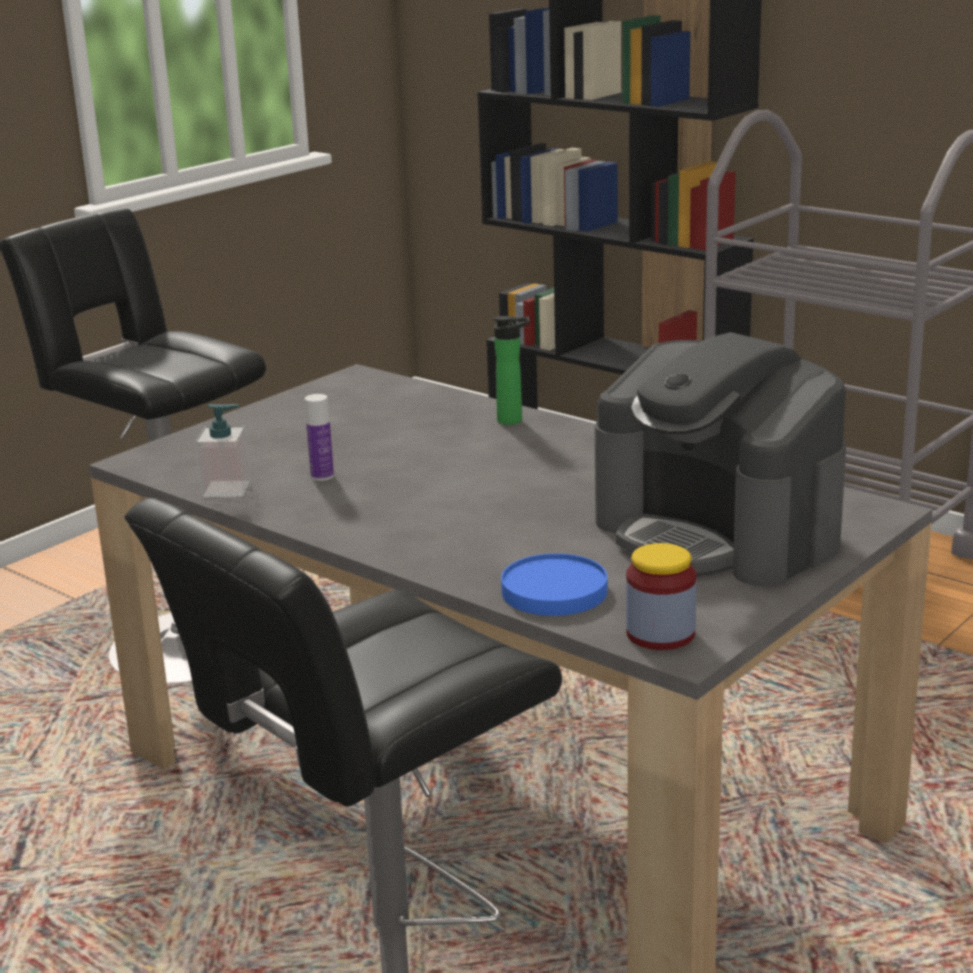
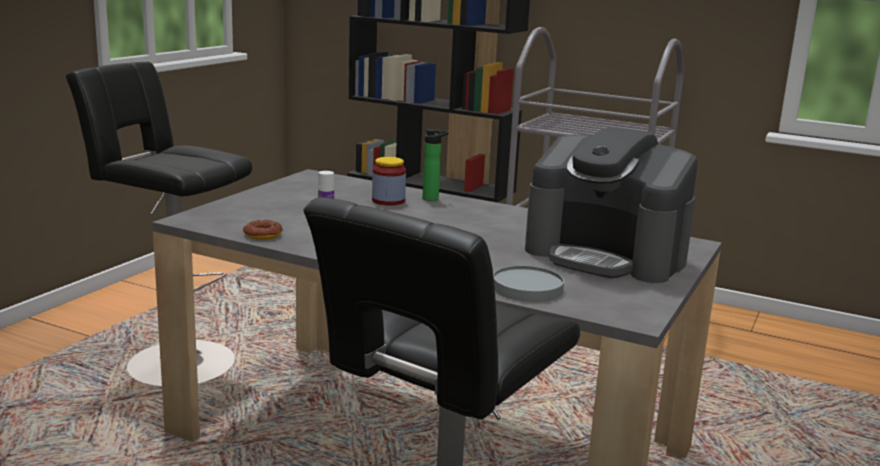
camera: 15 degrees left, 5 degrees down
(227, 489) = (263, 235): soap dispenser -> donut
(554, 591) = (527, 288): blue plate -> grey plate
(660, 634) = (613, 310): jar -> jar (388, 201)

